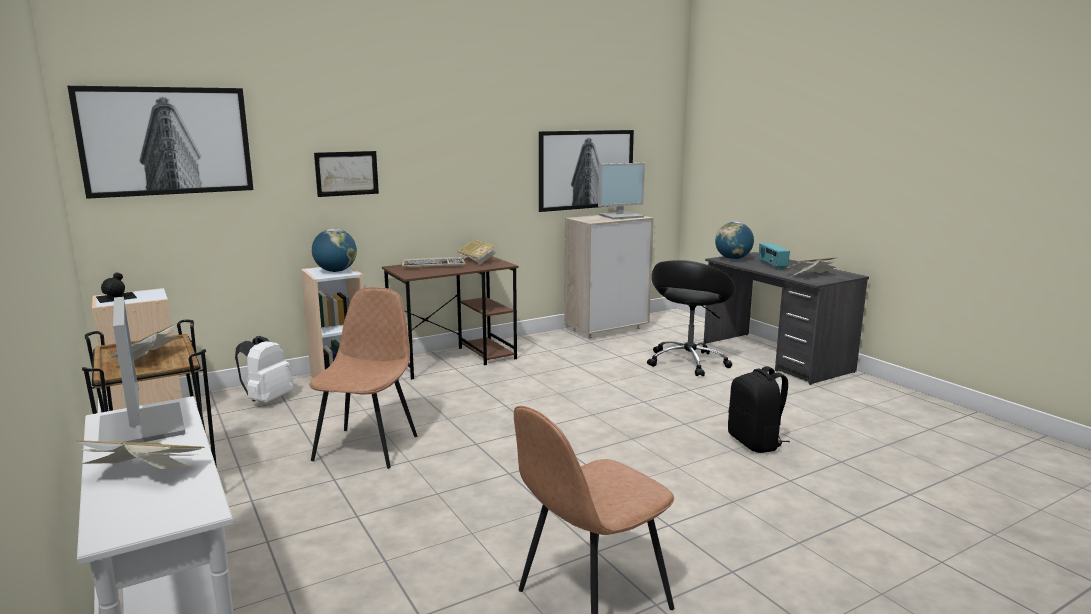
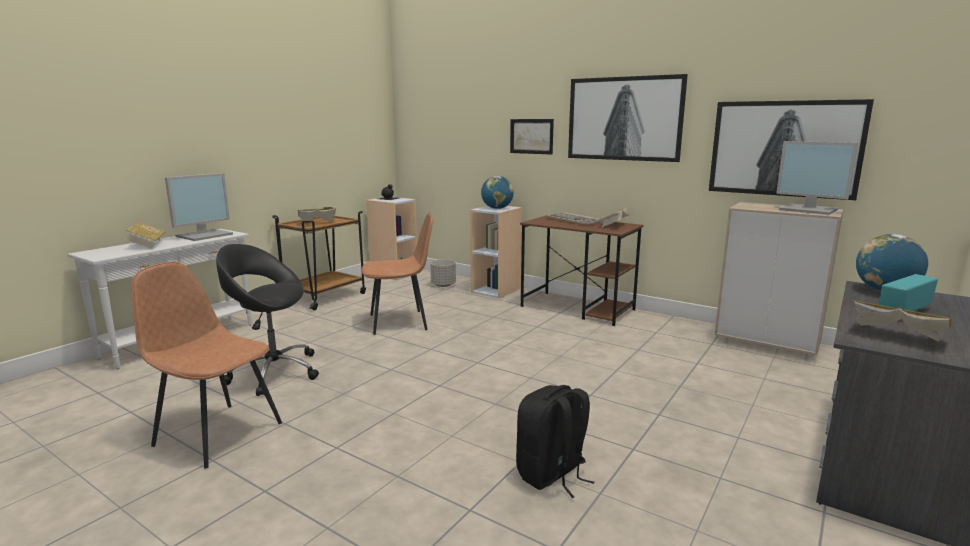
camera: 65 degrees right, 0 degrees up
(166, 141) = (435, 109): picture -> picture (624, 119)
(267, 400) = (443, 285): white backpack -> grey planter
(687, 363) = (741, 401): black office chair -> black office chair (273, 373)

